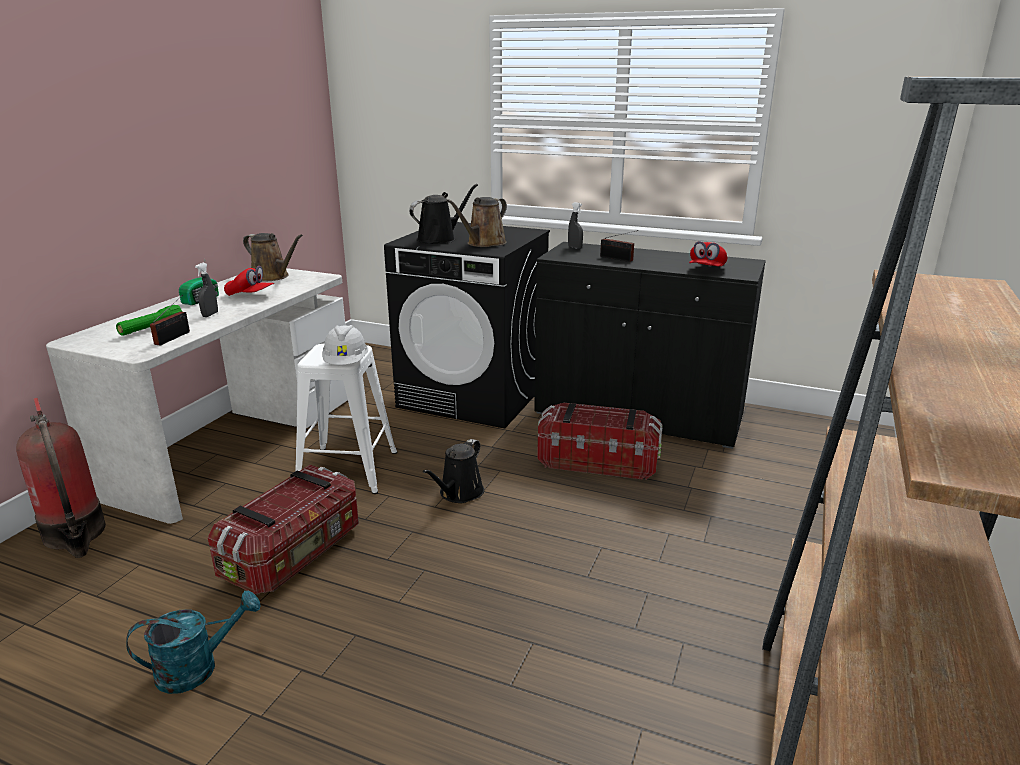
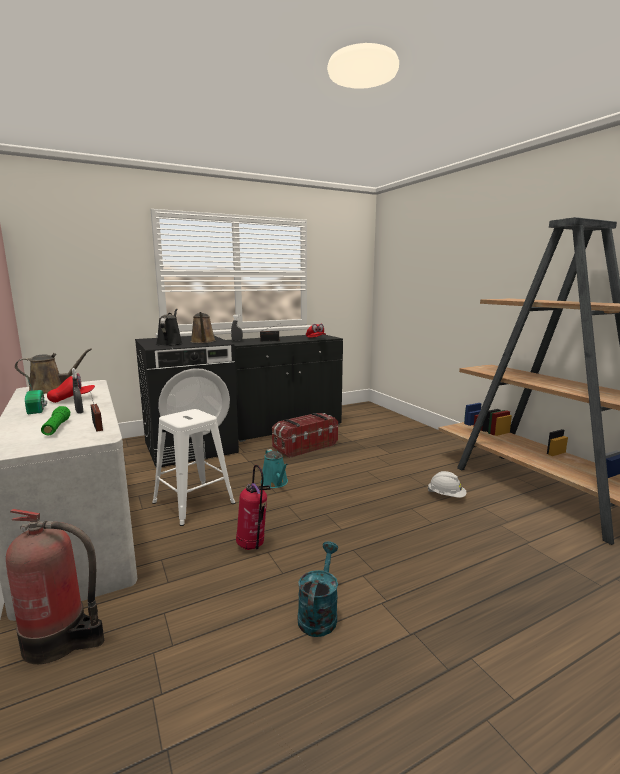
camera: 50 degrees left, 10 degrees down
(295, 554) = (253, 546): storage box -> fire extinguisher
(346, 363) = (208, 417): white hard hat -> white hard hat (446, 496)
(459, 493) = (275, 483): black watering can -> turquoise watering can

